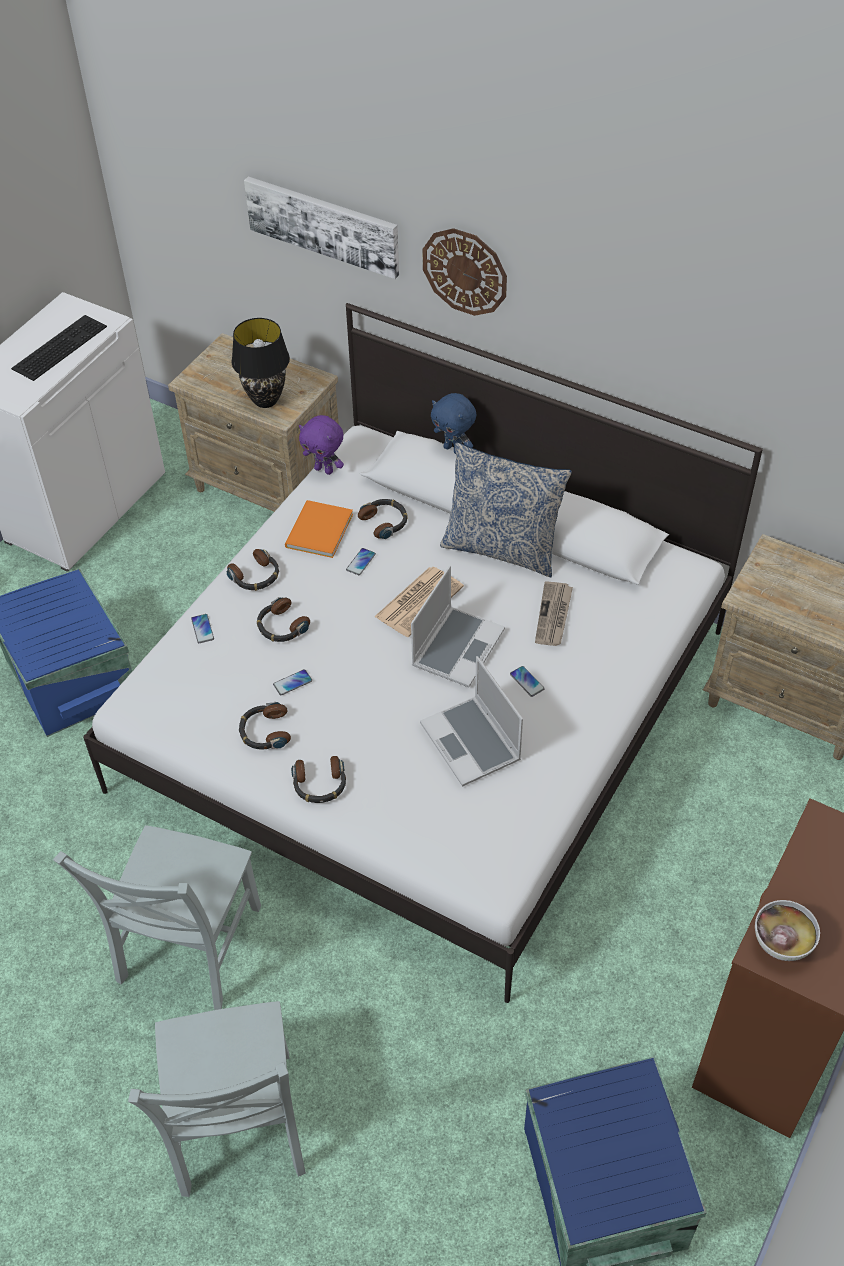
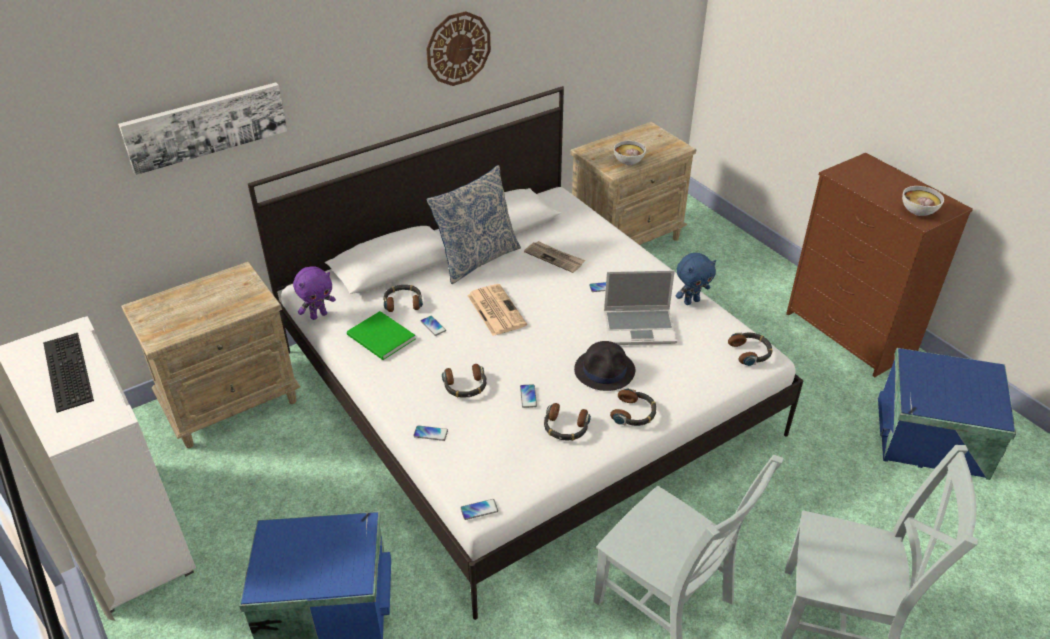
camera: 65 degrees left, 10 degrees down
(123, 706) = (479, 510): none -> phone
(255, 576) = (399, 386): headphones -> headphones (750, 352)
(266, 400) = (234, 304): black table lamp -> none
(317, 531) = (381, 339): orange book -> green book
(375, 735) = (605, 370): none -> black hat
(453, 449) = (382, 235): blue plush toy -> blue plush toy (691, 301)
(457, 647) = (551, 306): laptop -> none
(465, 271) = (339, 88): wall clock -> wall clock (458, 48)
(778, 602) = (628, 162): none -> bowl

